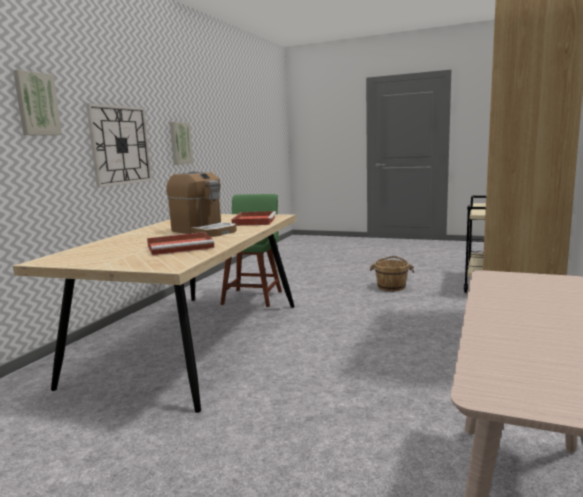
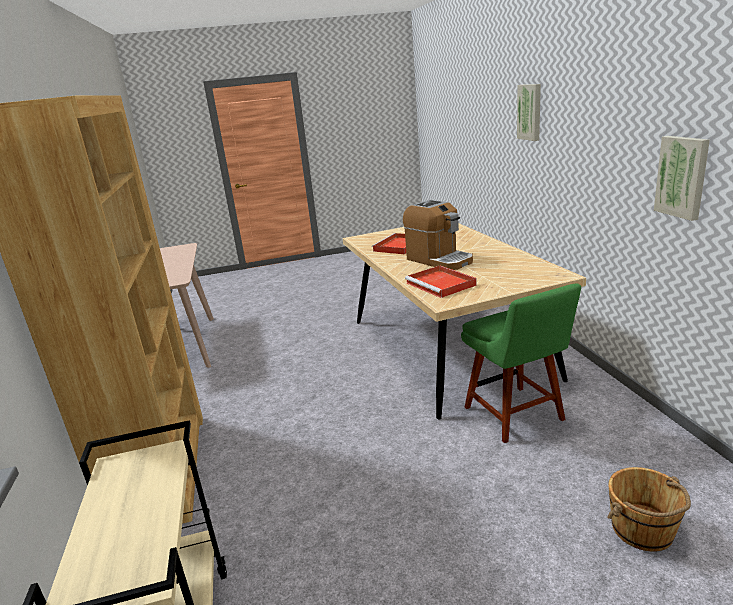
camera: 145 degrees right, 10 degrees up
(120, 145) = (587, 160): wall clock -> none
(204, 231) = (439, 260): coffee machine -> coffee machine turned 135 degrees counterclockwise
(391, 286) = (363, 539): brown bucket -> brown bucket (643, 530)

